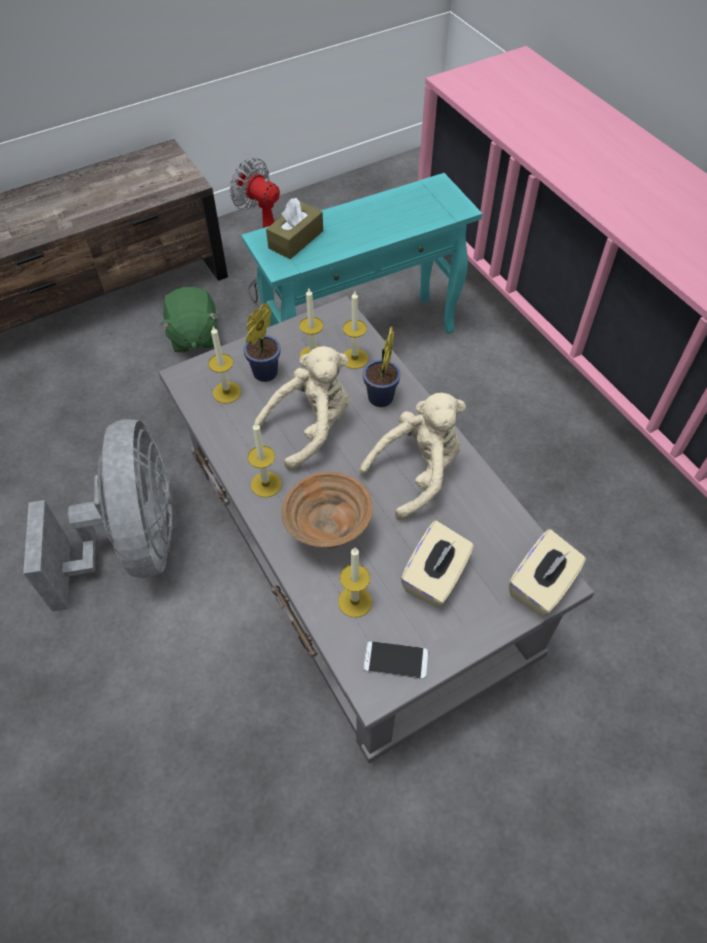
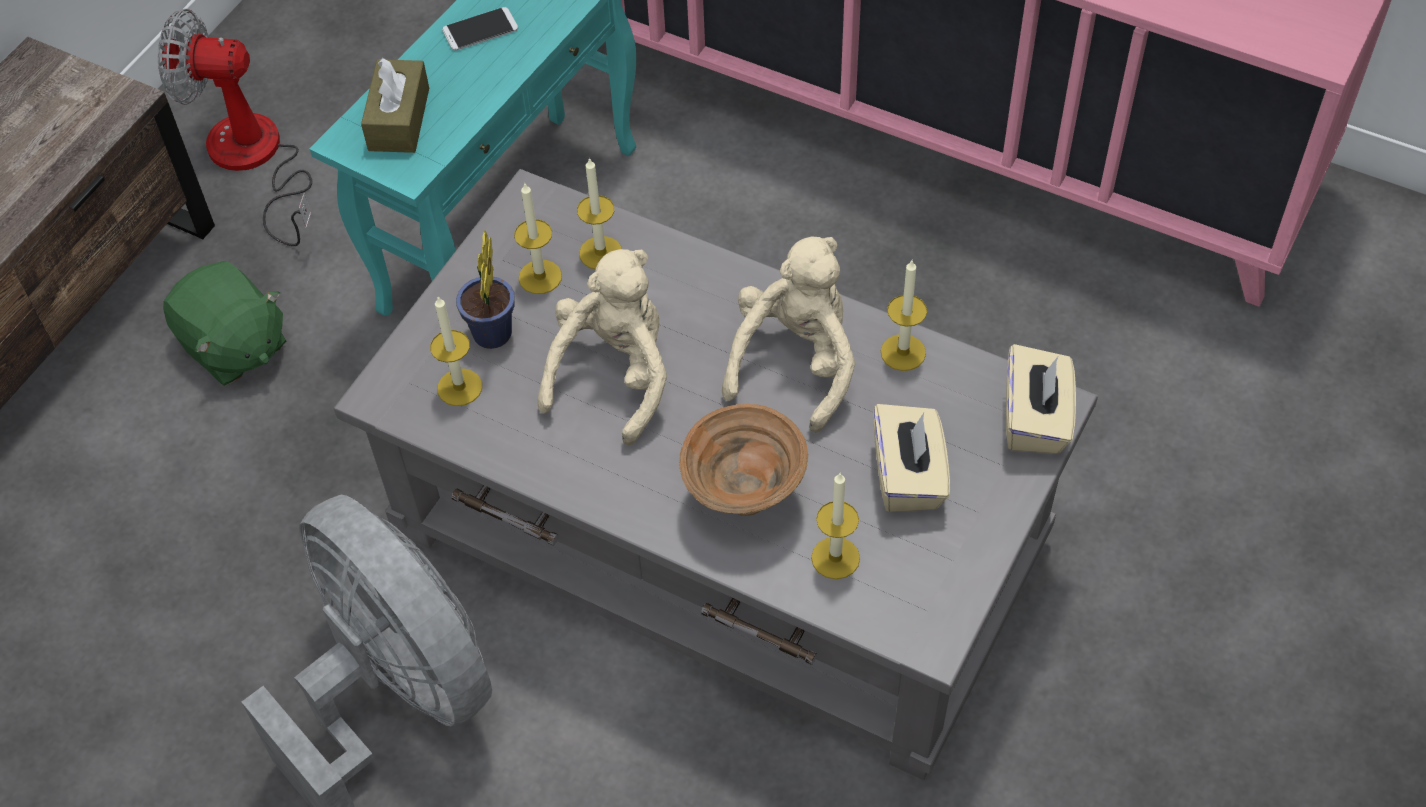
camera: 30 degrees left, 0 degrees up
(266, 484) = (613, 479): candle -> candle (903, 352)
(379, 400) = (678, 294): potted plant -> none
(396, 660) = (932, 596): phone -> phone (480, 30)

